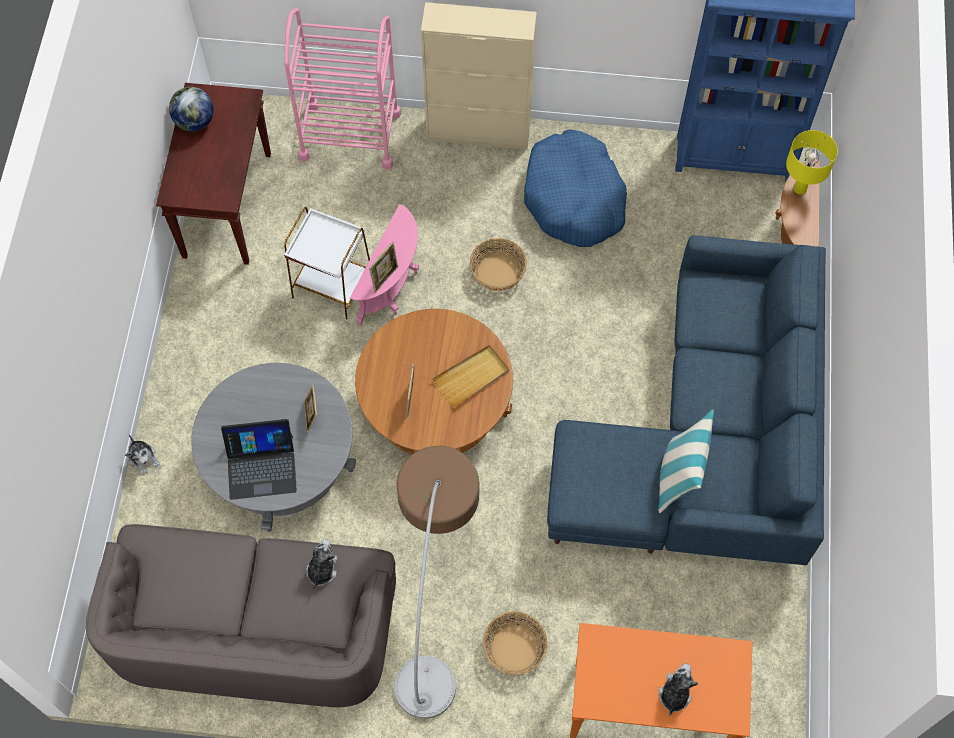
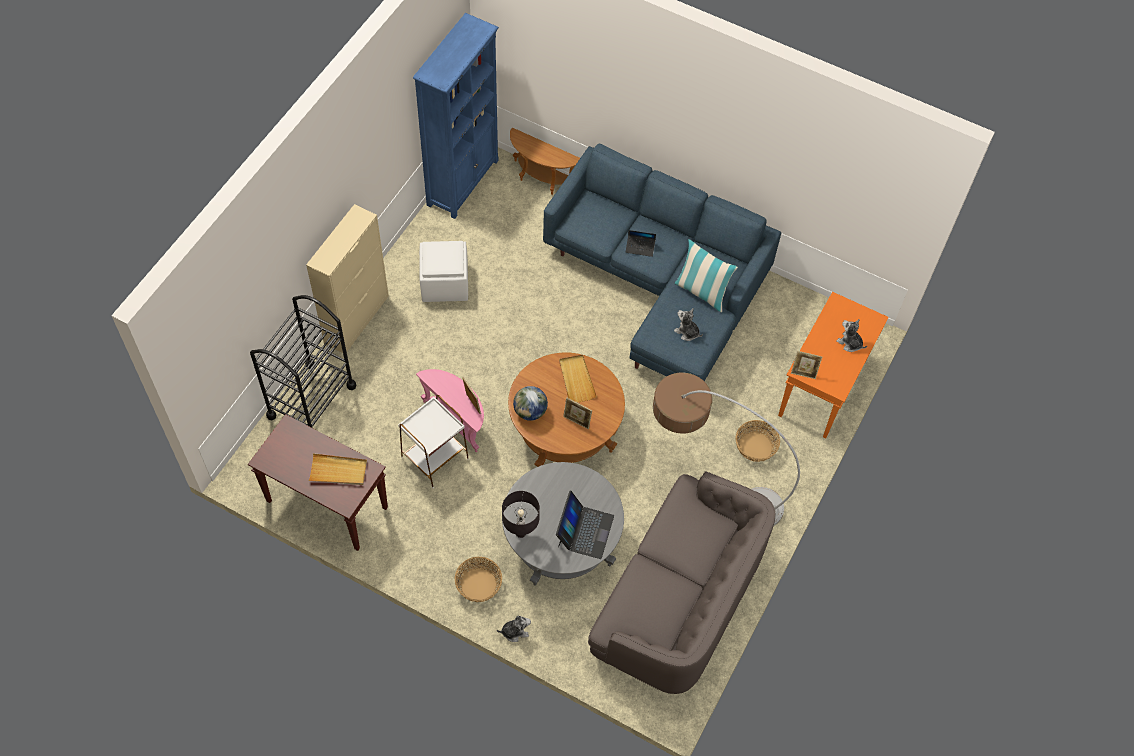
camera: 70 degrees left, 5 degrees down
(195, 122) = (288, 468): globe -> globe (530, 411)
(211, 169) = (338, 471): none -> beige tray
(231, 396) = (520, 532): none -> black table lamp
(312, 416) = (560, 486): picture frame -> picture frame (804, 372)
(322, 569) = (679, 517): plush toy -> plush toy (687, 332)
(350, 135) = (311, 401): pink cart -> black cart
(498, 273) = (478, 351): basket -> basket (479, 584)
(574, 198) = (444, 284): blue dog bed -> white ottoman
(708, 375) = (640, 247): none -> laptop
(800, 189) = (528, 146): yellow table lamp -> none

